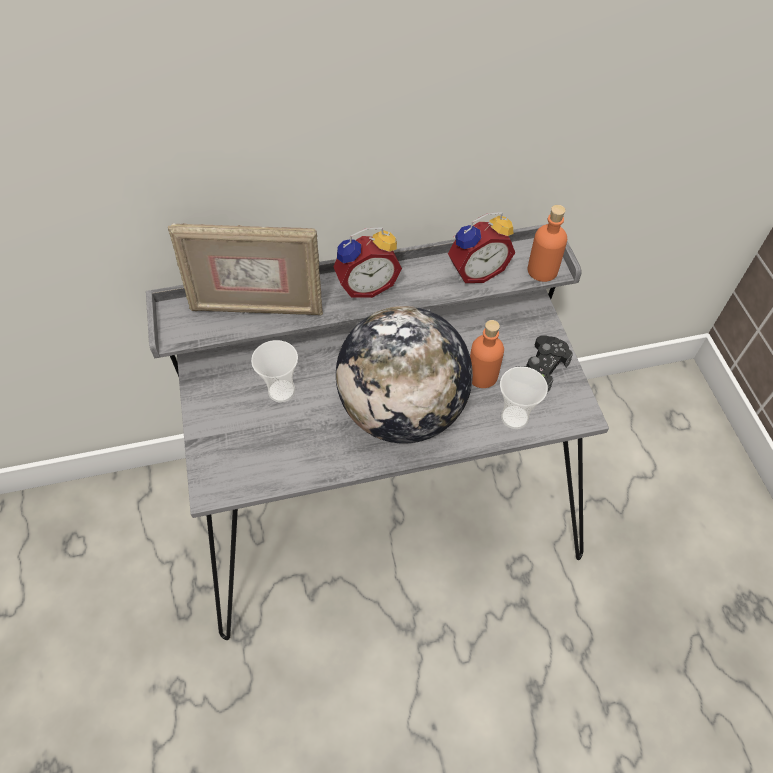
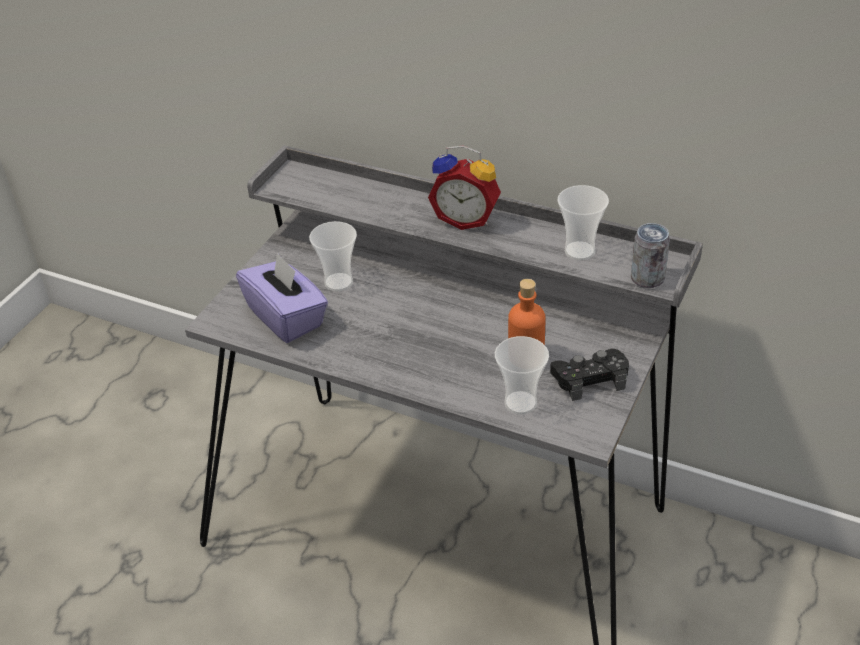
camera: 40 degrees right, 15 degrees down
(257, 307) = (358, 196): picture frame -> none
(270, 449) = (287, 317): none -> purple tissue box
(403, 410) = (423, 346): globe -> none
(476, 271) = (579, 251): alarm clock -> cup
(542, 270) = (647, 278): orange bottle -> can

